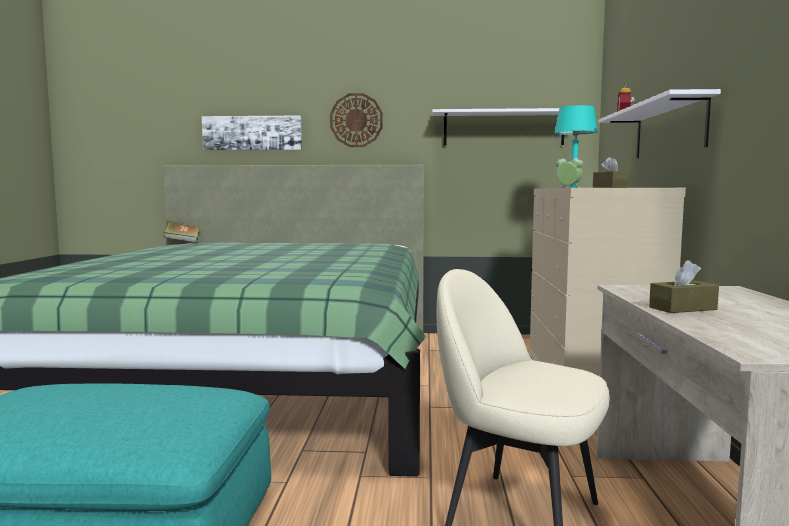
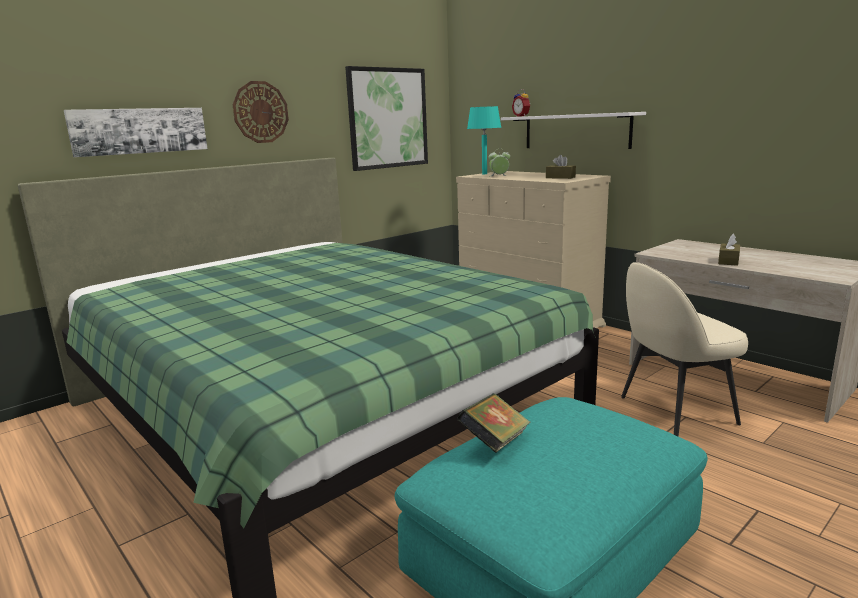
camera: 45 degrees left, 10 degrees up
(183, 242) = (79, 286): book -> book (495, 442)
(503, 129) = (388, 118): white shelf -> picture

